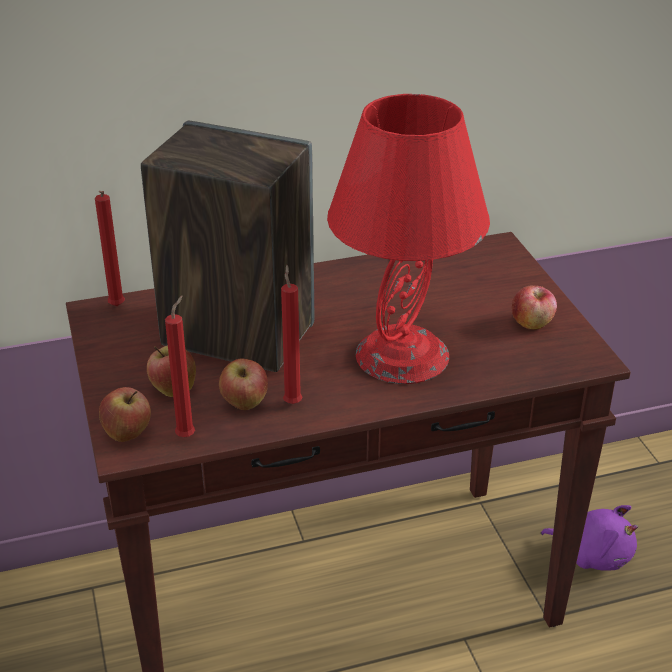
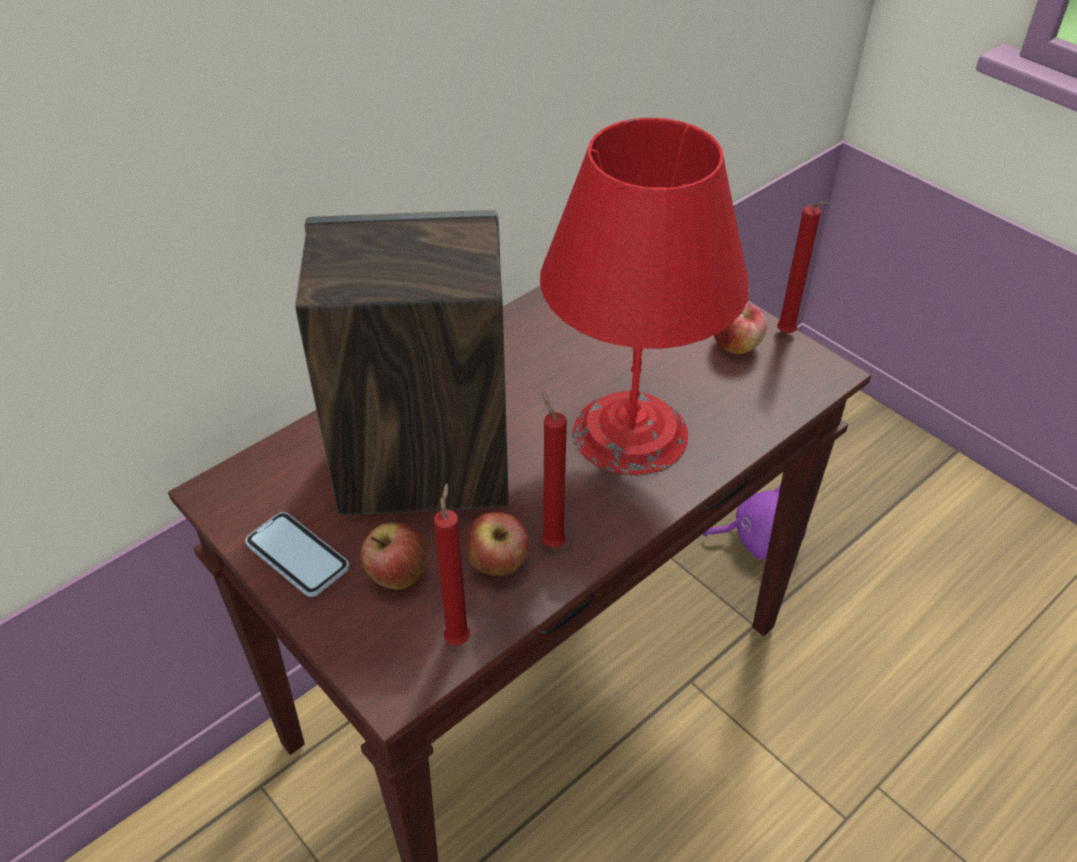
camera: 25 degrees left, 10 degrees up
(116, 307) = (243, 478): red candle -> red candle (787, 335)
(118, 360) = (297, 556): none -> phone
(128, 434) = (383, 664): apple -> none

